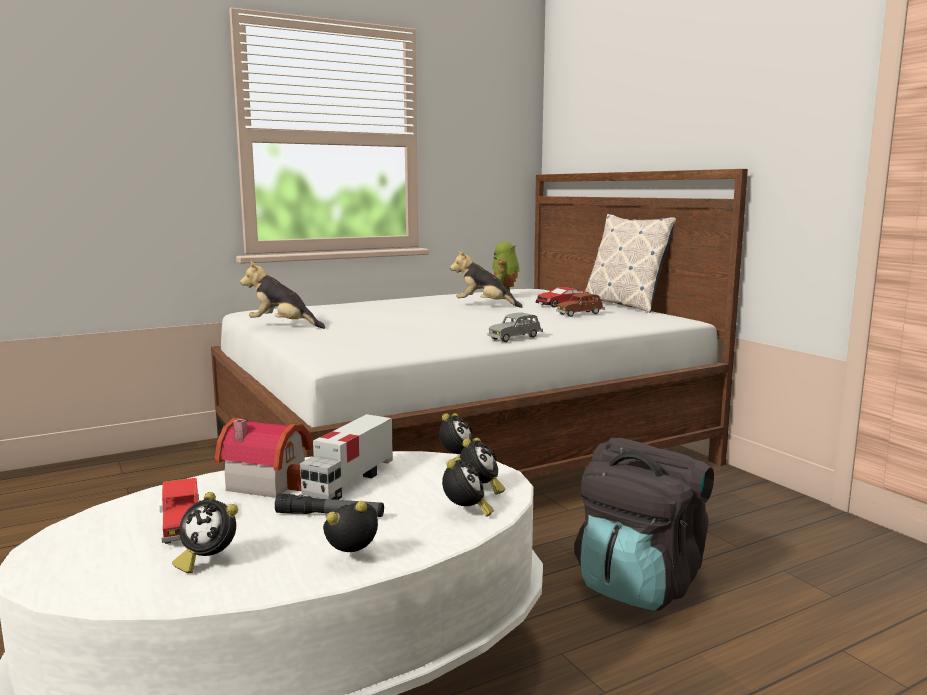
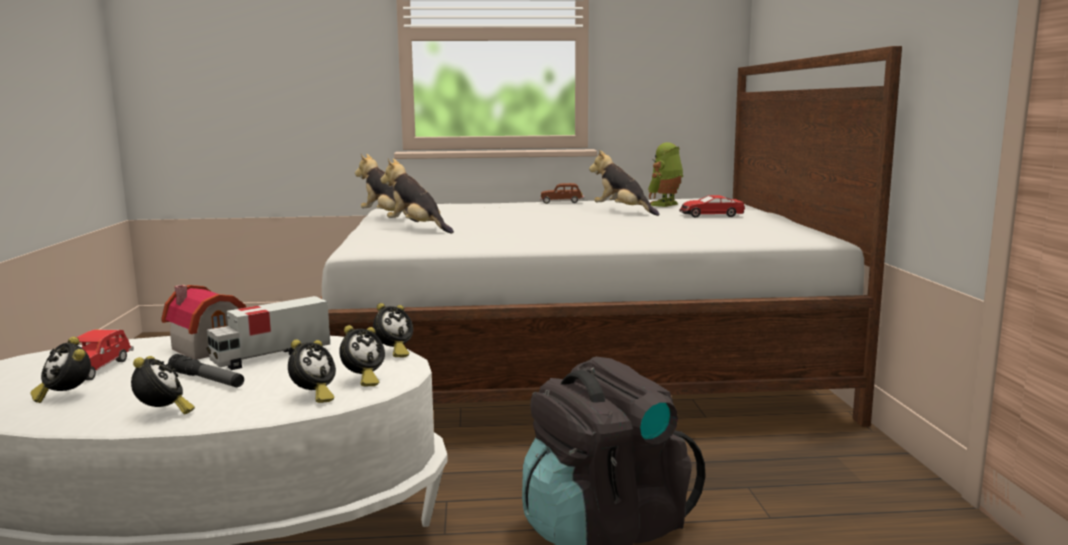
camera: 25 degrees right, 0 degrees up
(341, 335) = (417, 229): none -> plush toy
(354, 556) = (163, 414): alarm clock -> alarm clock turned 75 degrees clockwise
(515, 338) = (575, 242): grey toy car -> none
(580, 314) = (706, 225): brown toy car -> brown toy car (562, 202)
(625, 305) = (786, 220): pillow -> none

